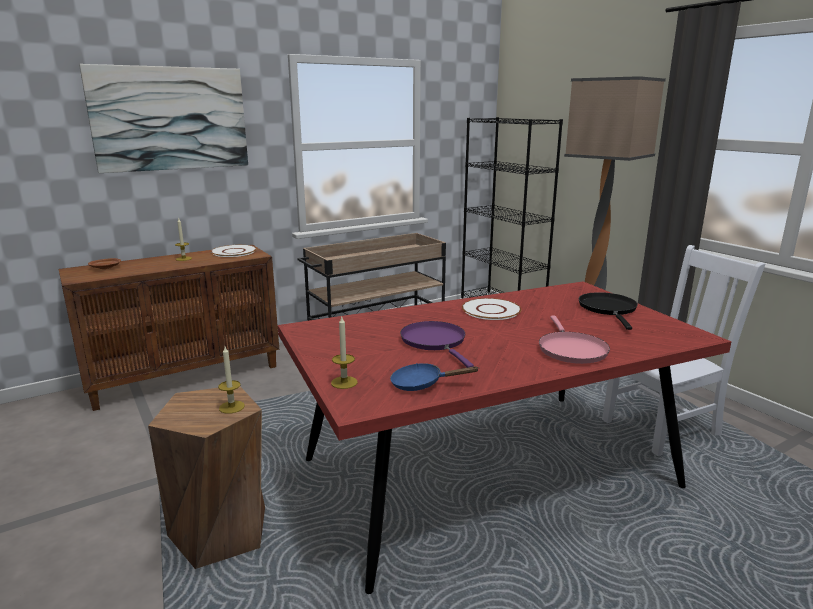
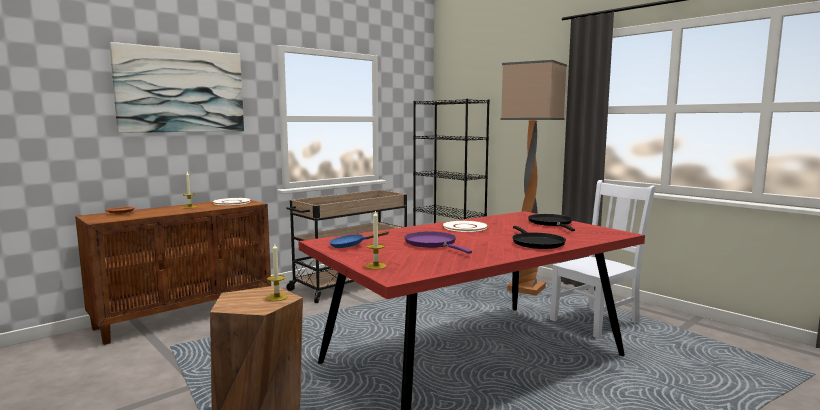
camera: 10 degrees left, 10 degrees down
(422, 384) = (437, 264): blue frying pan -> blue frying pan (351, 246)
(571, 349) = (536, 243): pink frying pan -> black frying pan

